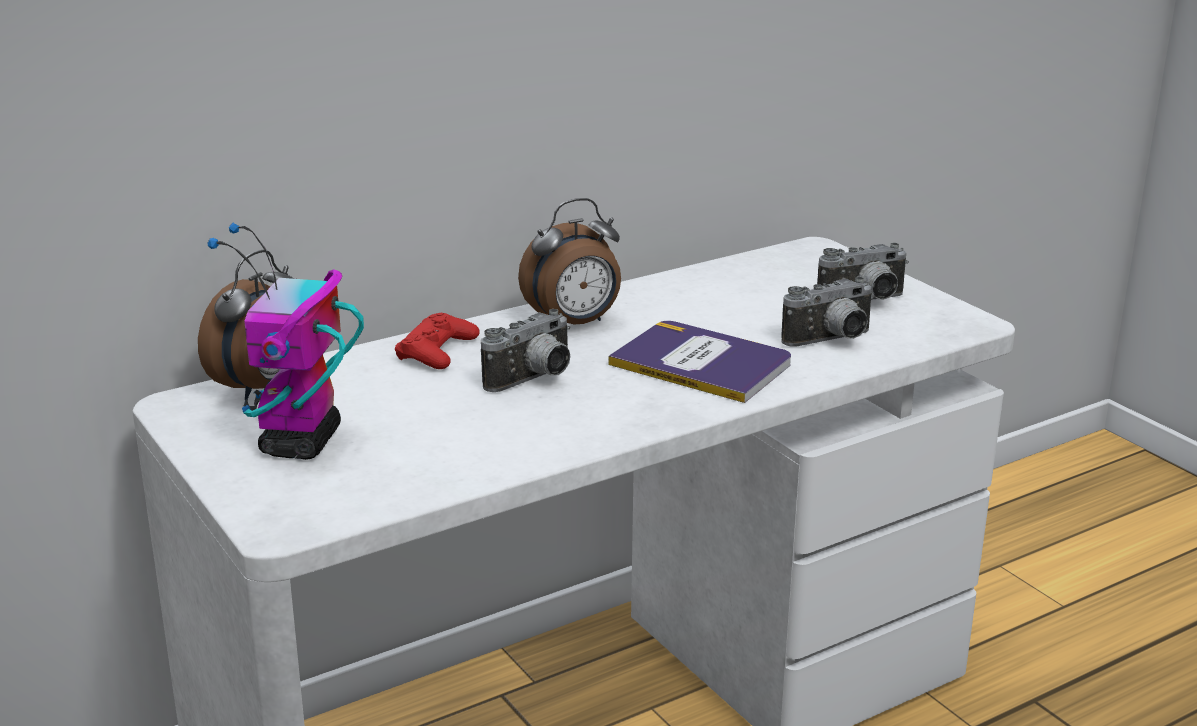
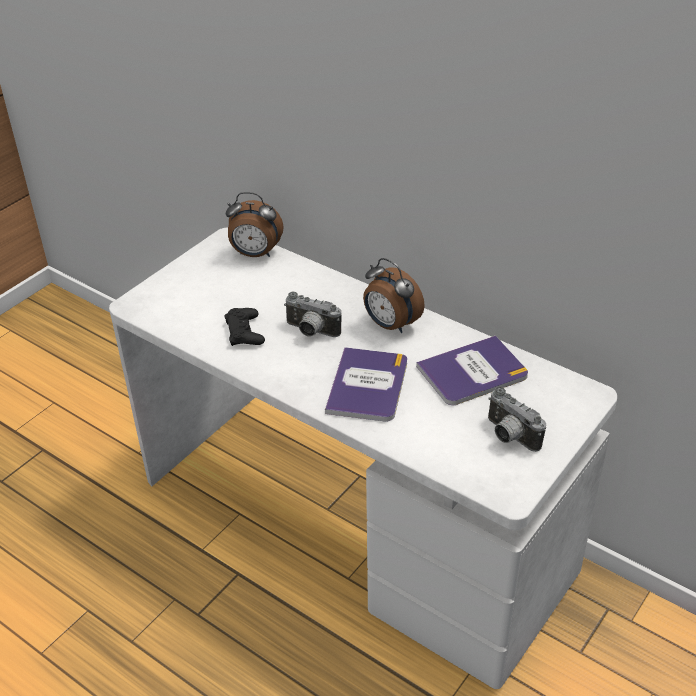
camera: 70 degrees right, 15 degrees up
(300, 443) = (207, 283): toy robot -> none
(437, 351) = (326, 290): red game controller -> none
(482, 431) = (244, 332): none -> black game controller
(724, 296) = (472, 372): none -> book
(832, 341) = (433, 432): camera -> none

